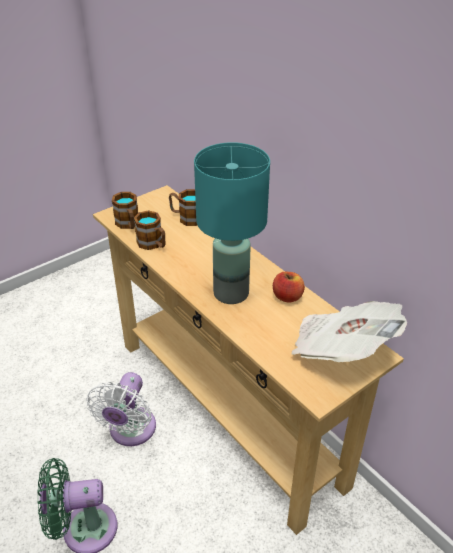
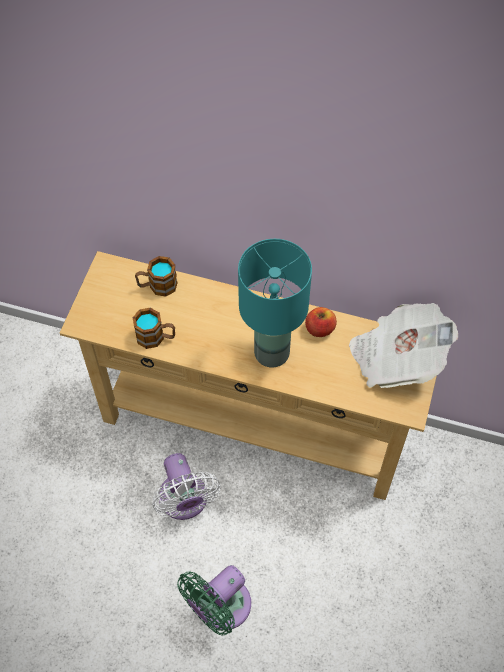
camera: 35 degrees left, 20 degrees up
(128, 224) = (110, 326): mug -> none

